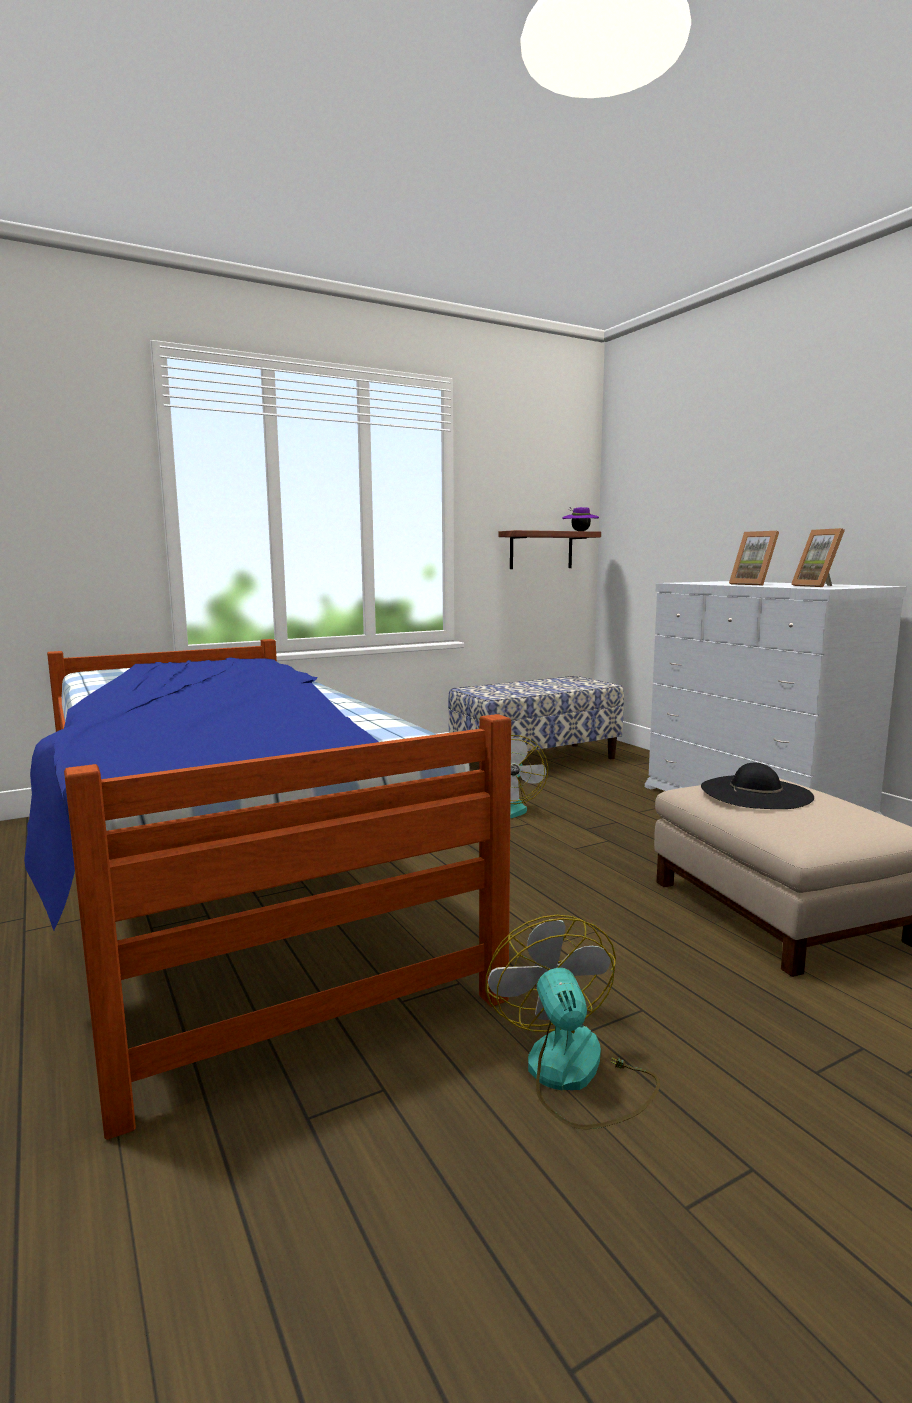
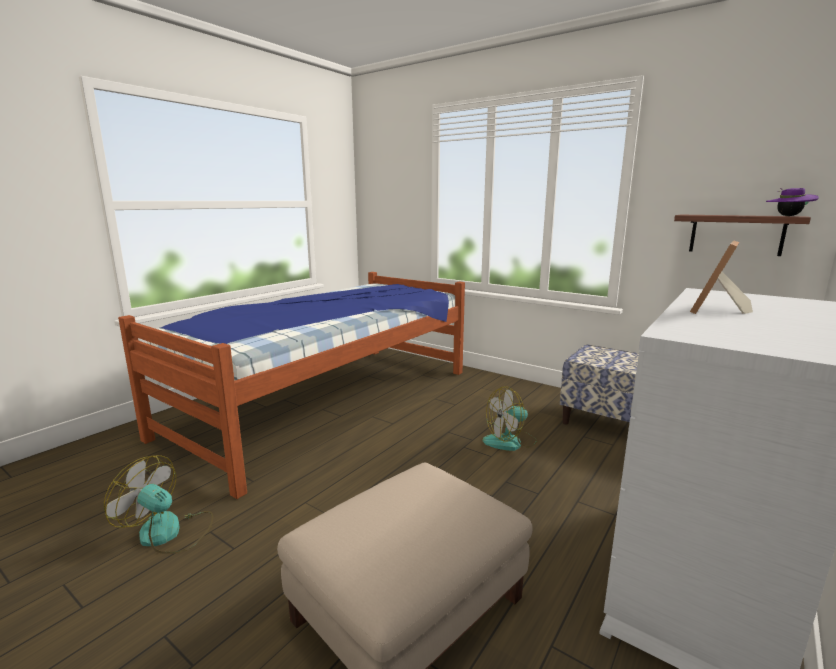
camera: 65 degrees right, 5 degrees up
(574, 1075) = (169, 533): fan -> fan turned 120 degrees counterclockwise
(755, 792) = (419, 497): black hat -> none
(819, 586) = (727, 332): picture frame -> none

